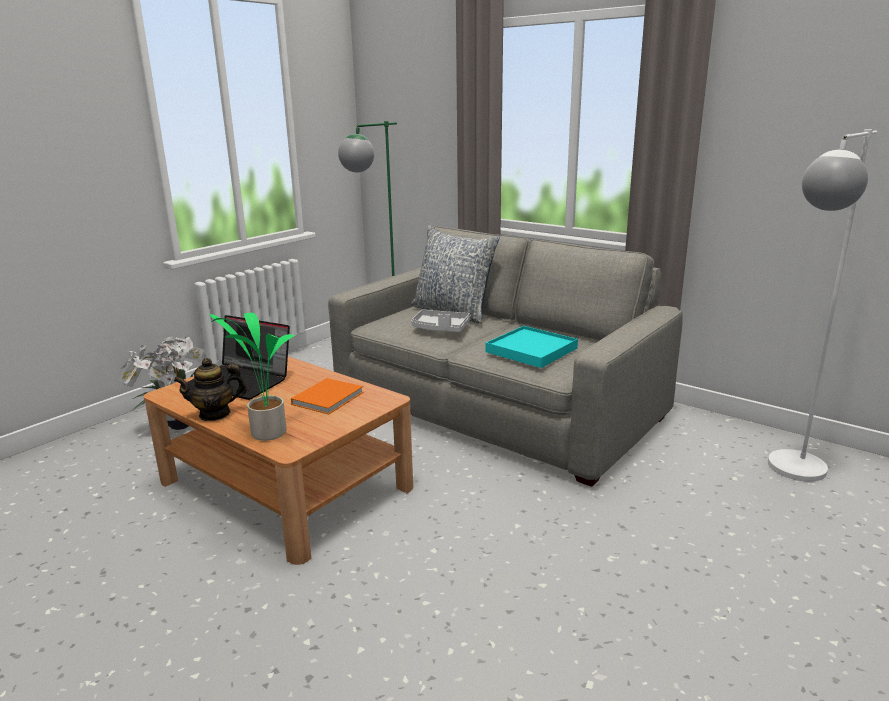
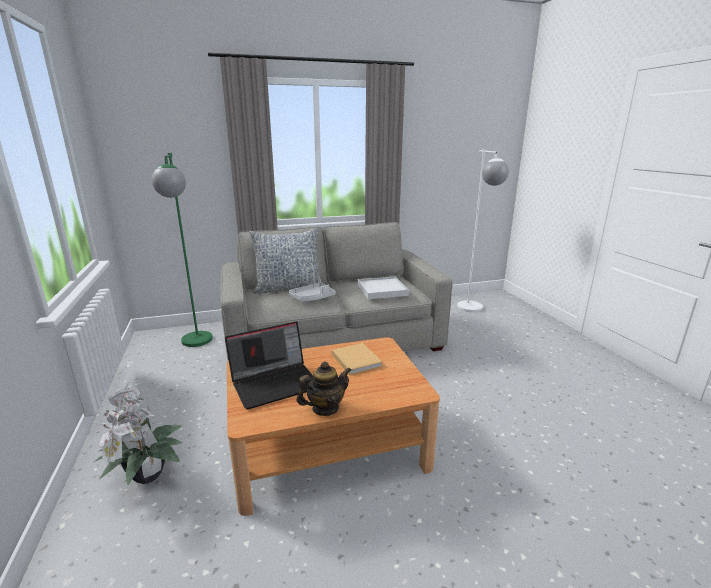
camera: 55 degrees left, 0 degrees up
(215, 414) = (325, 408): teapot -> teapot turned 135 degrees counterclockwise
(266, 433) = (385, 394): potted plant -> none
(329, 397) = (355, 359): orange book -> beige book
(531, 350) = (382, 290): turquoise tray -> white tray

